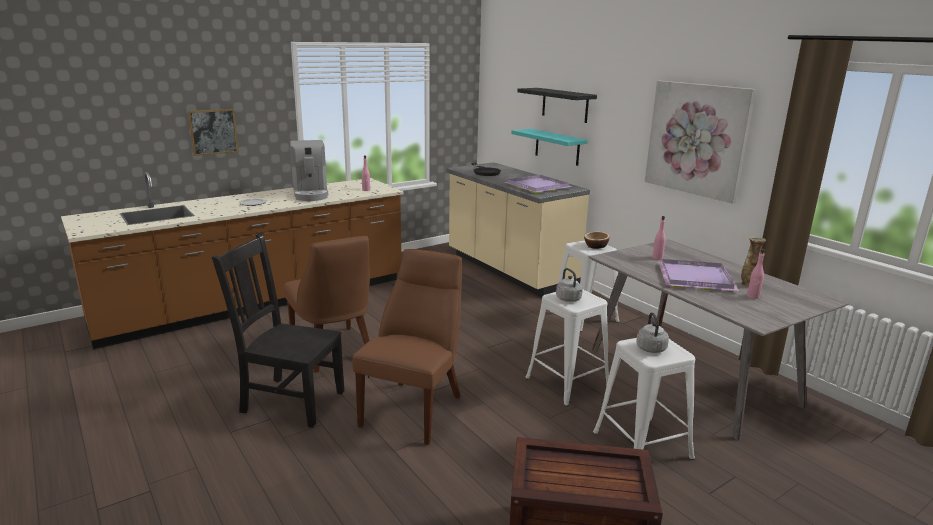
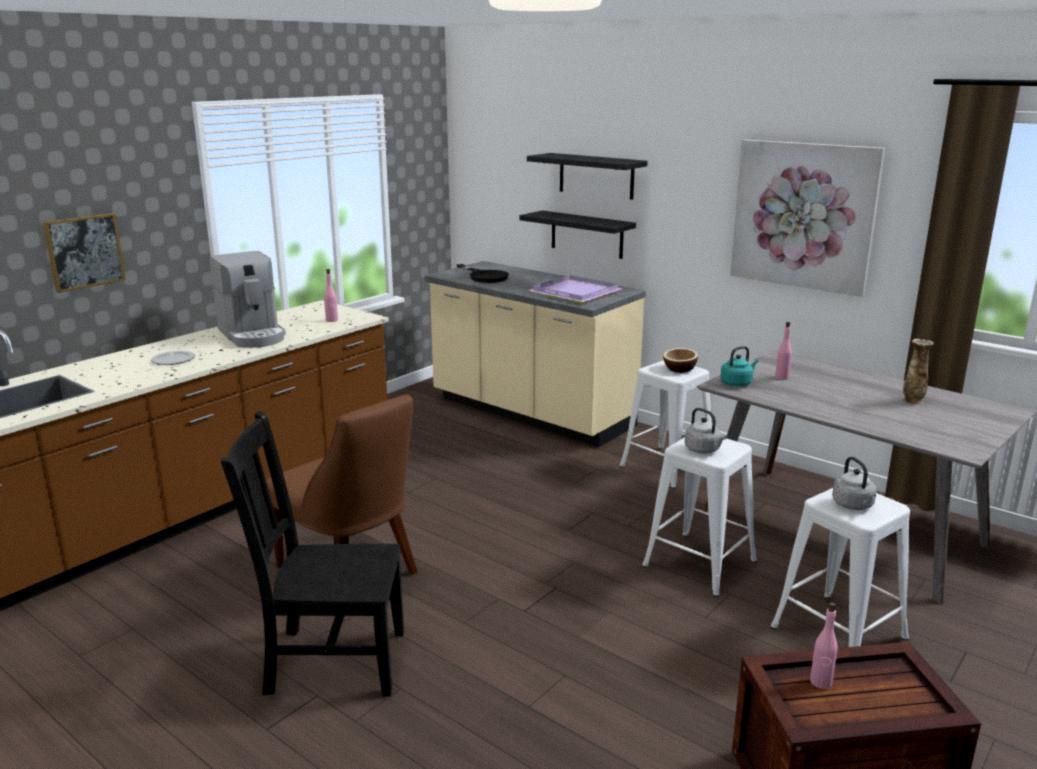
camera: 15 degrees left, 0 degrees up
(415, 408) = (520, 638): brown chair -> none
(557, 147) = (587, 234): turquoise shelf -> black shelf
(620, 257) = (737, 383): none -> turquoise kettle
(696, 278) = (849, 400): purple tray -> none
(753, 296) = (931, 416): pink bottle -> pink bottle (821, 682)

